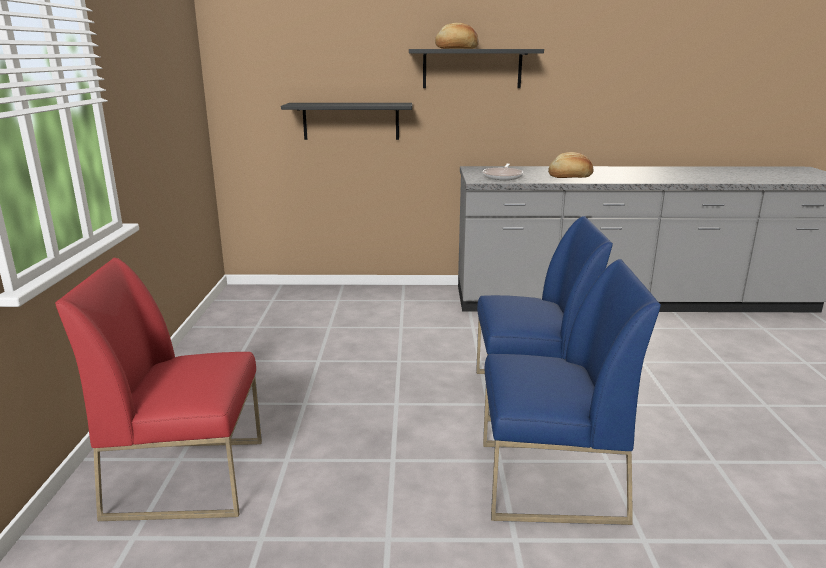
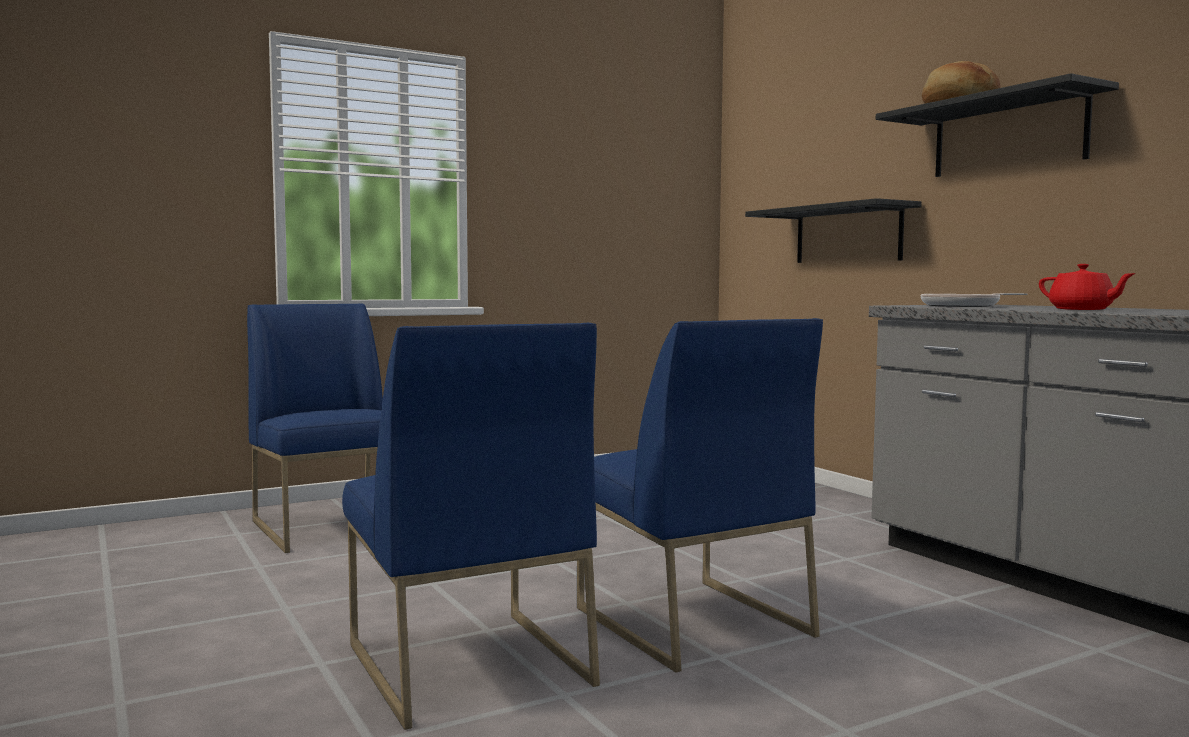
camera: 60 degrees right, 15 degrees down
(189, 477) = (332, 527): red chair -> blue chair
(570, 177) = (1082, 309): bread -> red teapot

